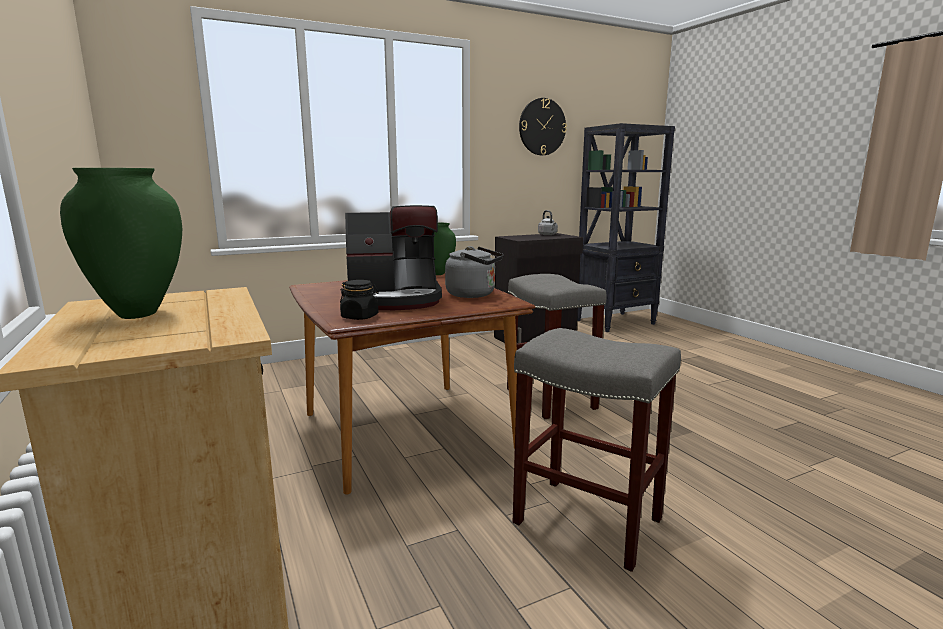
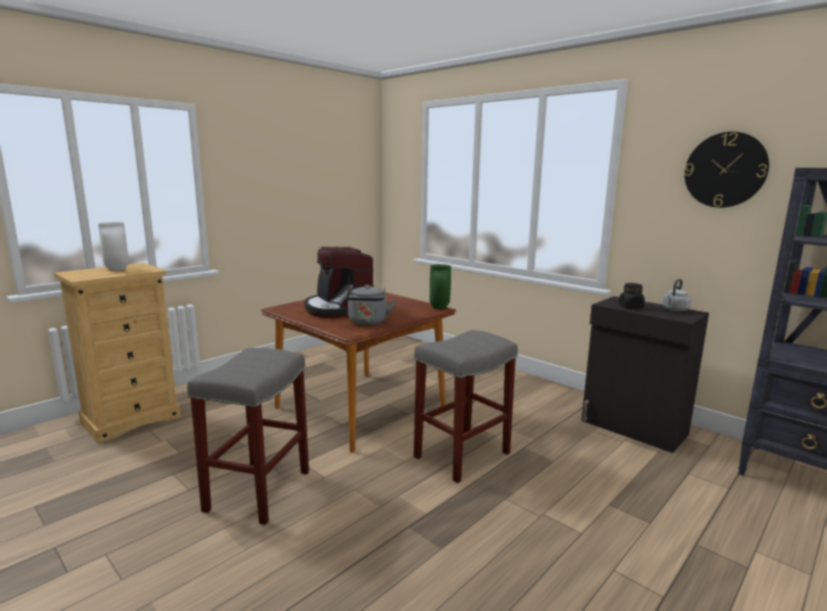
camera: 70 degrees right, 0 degrees up
(137, 314) = (116, 269): green vase -> white vase
(360, 317) = (289, 309): black jar -> black jar (631, 307)

